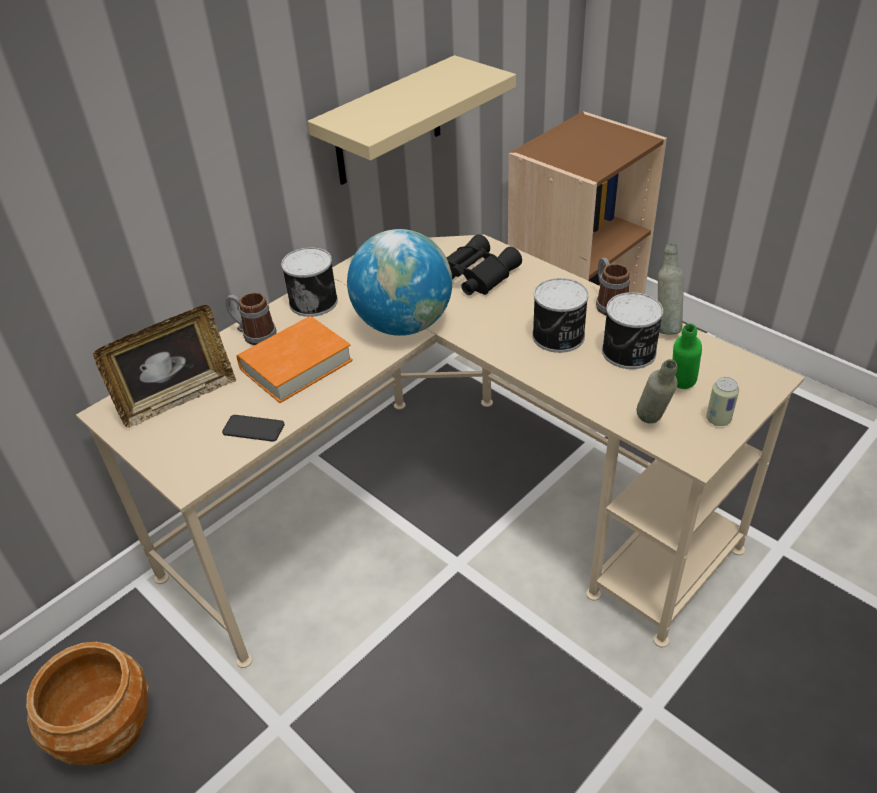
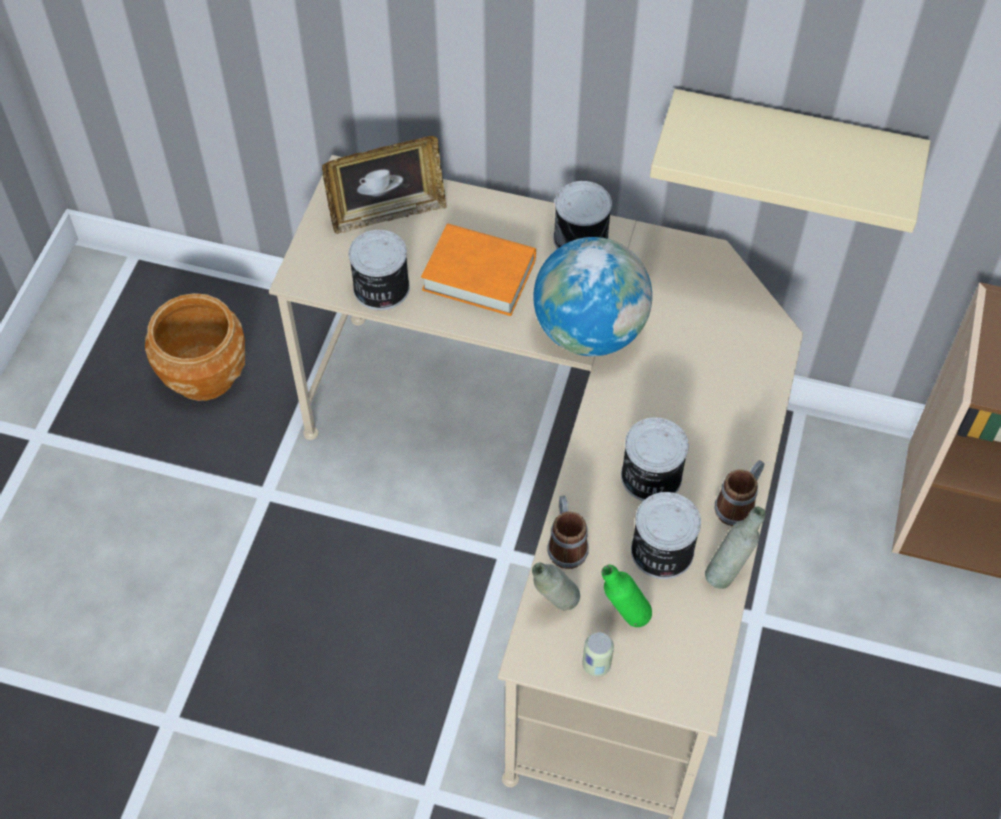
camera: 60 degrees right, 15 degrees up
(177, 398) = (387, 212): picture frame -> picture frame turned 45 degrees counterclockwise
(253, 428) = (380, 289): phone -> can
(254, 334) = (503, 218): mug -> mug (566, 543)
(474, 275) = (714, 356): black binoculars -> none

